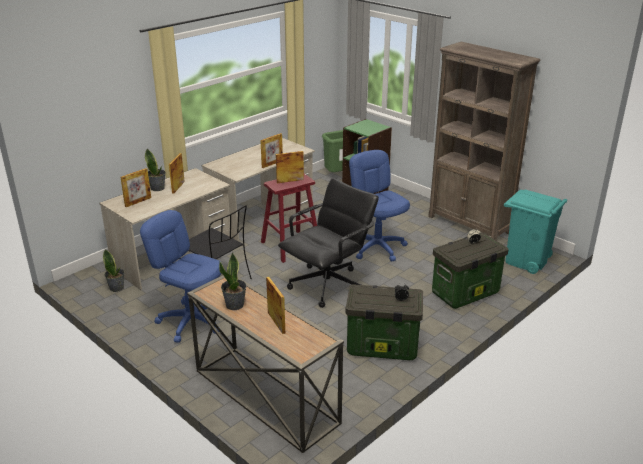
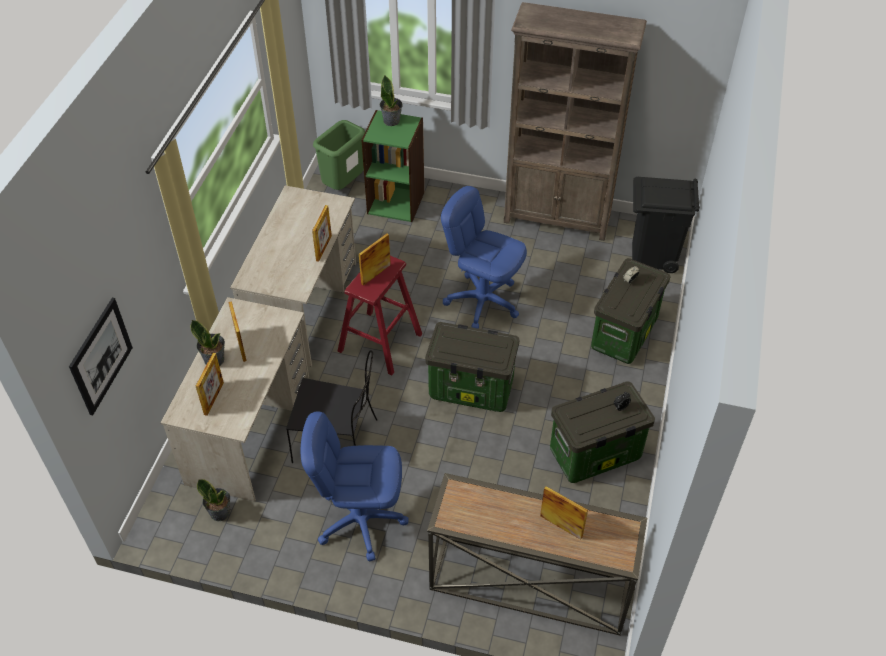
camera: 30 degrees left, 20 degrees up
(69, 130) = (101, 356): none -> picture
(235, 305) = (496, 522): potted plant -> potted plant (391, 121)
(328, 285) = (472, 389): black office chair -> storage box
(526, 261) = (653, 255): turquoise trash can -> black trash can

